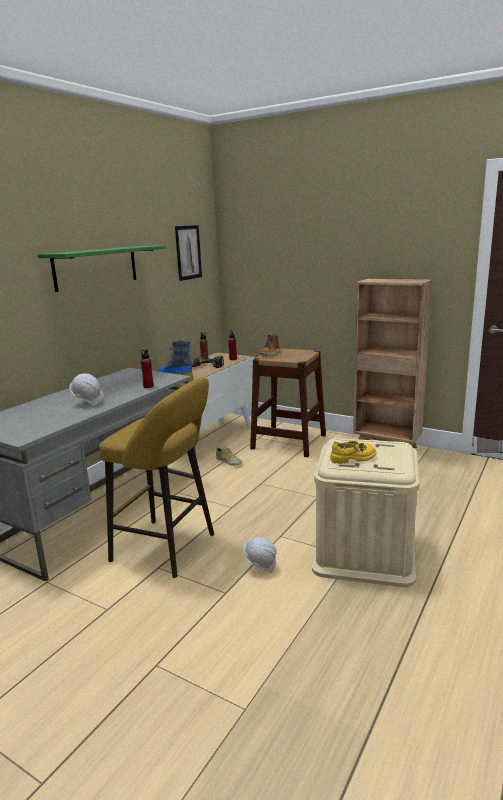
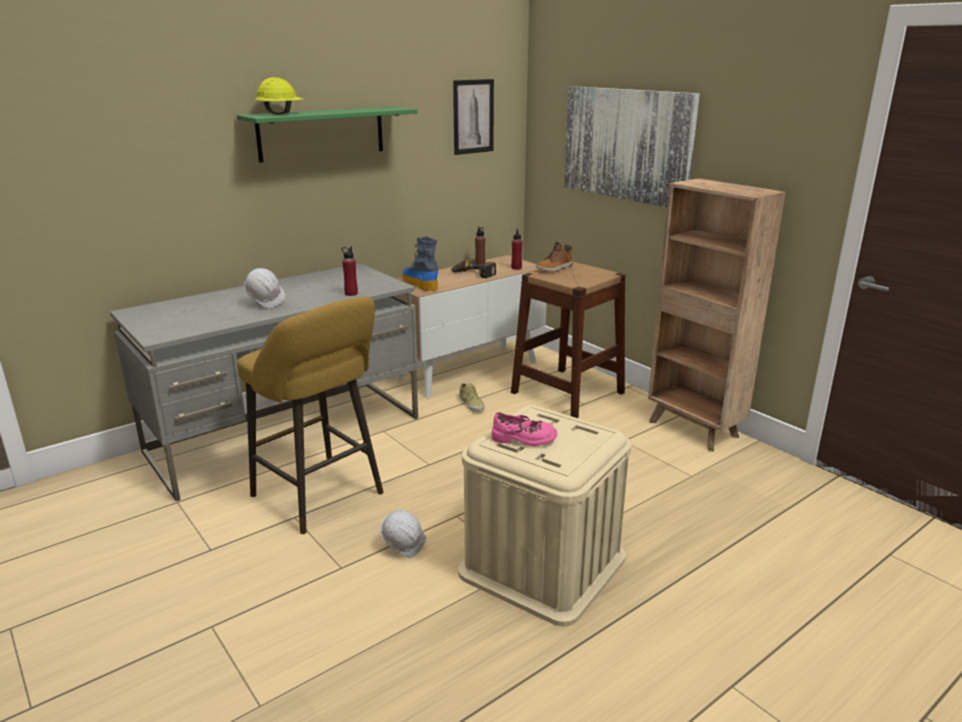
camera: 20 degrees right, 5 degrees up
(73, 251) = (280, 113): none -> yellow hard hat
(305, 263) = (627, 144): none -> picture
(353, 458) = (524, 439): yellow shoe -> pink shoe

